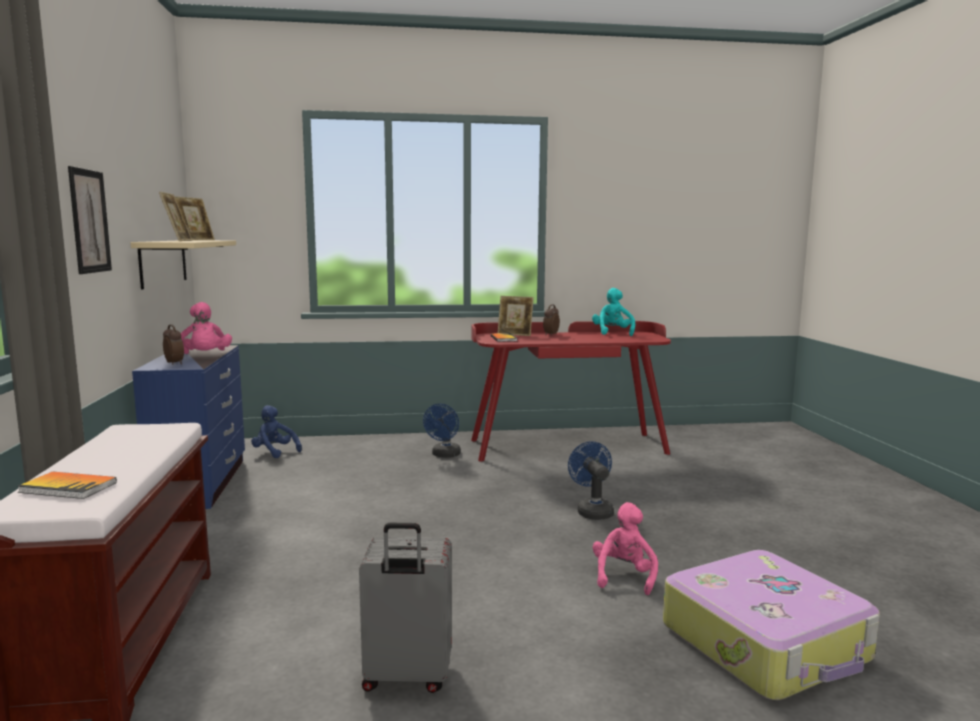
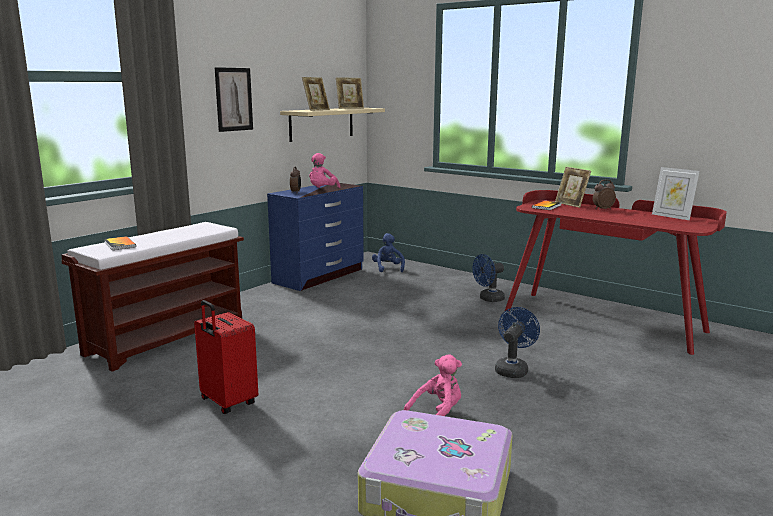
camera: 45 degrees right, 5 degrees up
(407, 677) = (227, 402): grey suitcase -> red suitcase
(612, 333) = (672, 216): turquoise plush toy -> picture frame

